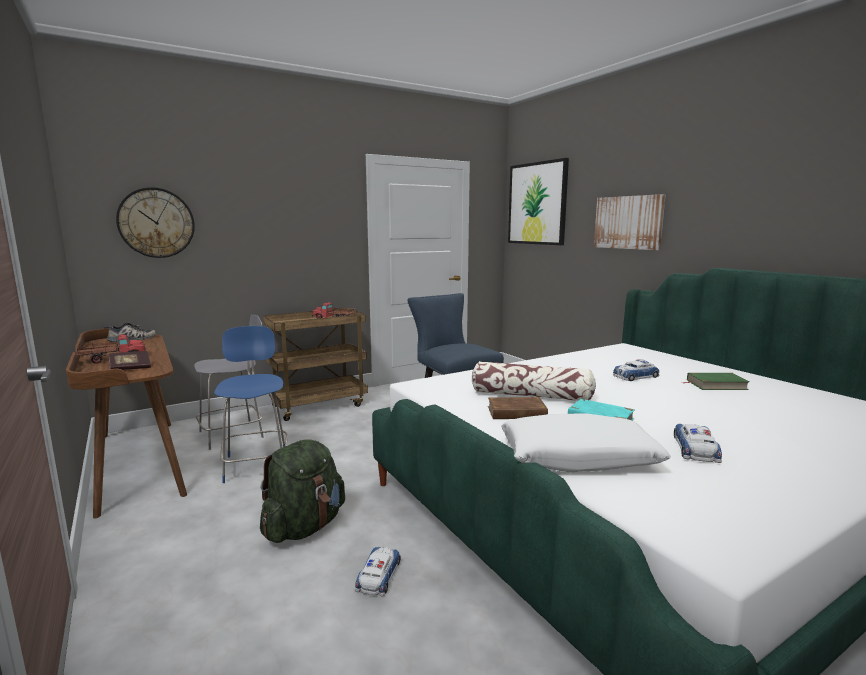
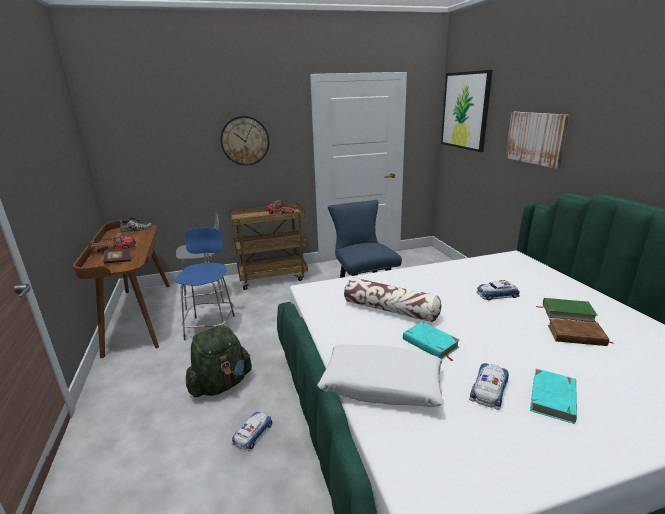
camera: 15 degrees right, 10 degrees up
(156, 223) = (148, 143): wall clock -> wall clock (245, 141)
(517, 413) = (366, 328): brown book -> brown book (576, 335)
(763, 449) = (553, 398): none -> turquoise book

